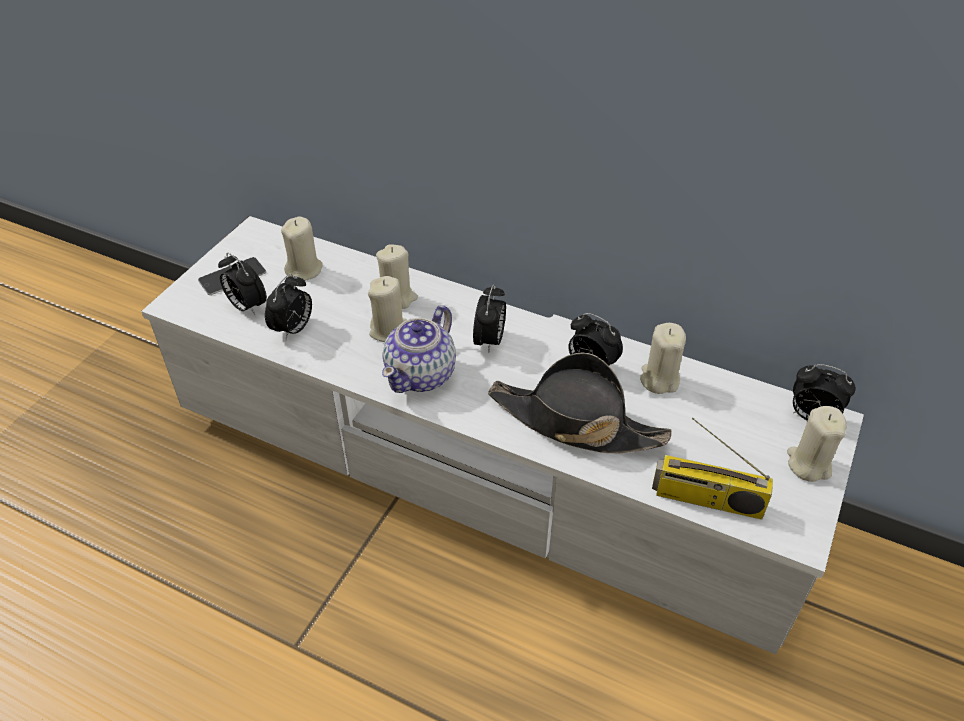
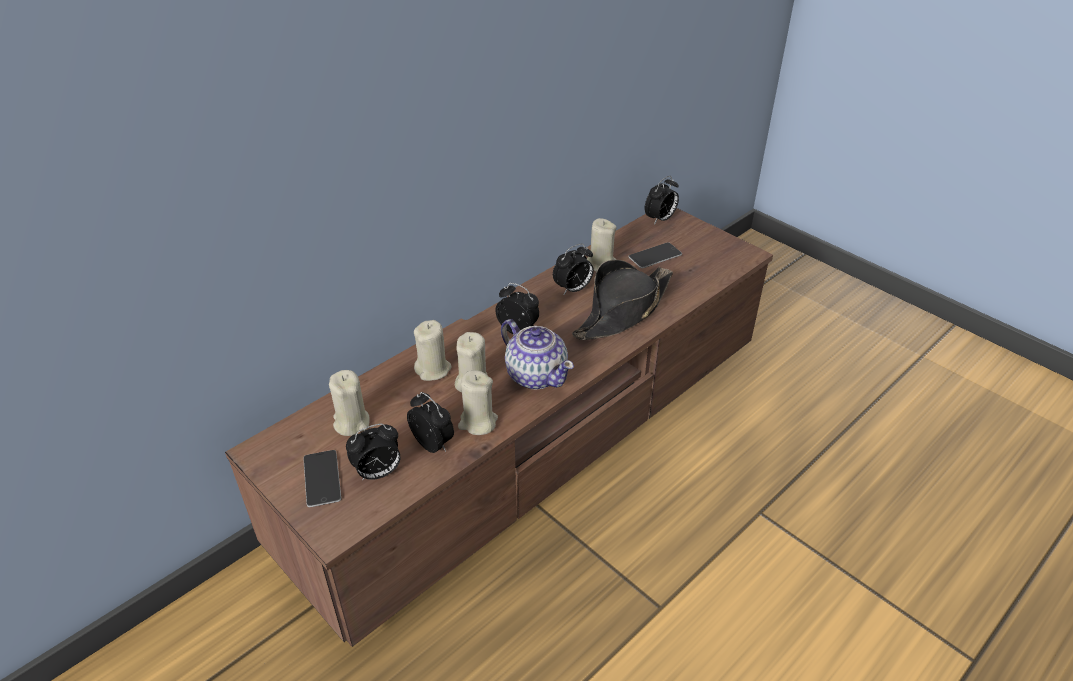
camera: 70 degrees left, 5 degrees down
(483, 471) = (536, 442): white tv stand -> brown tv stand
(706, 500) = (710, 277): radio -> none
(717, 429) = (655, 255): none -> phone
(808, 464) = (696, 233): beige candle -> beige candle (477, 422)

